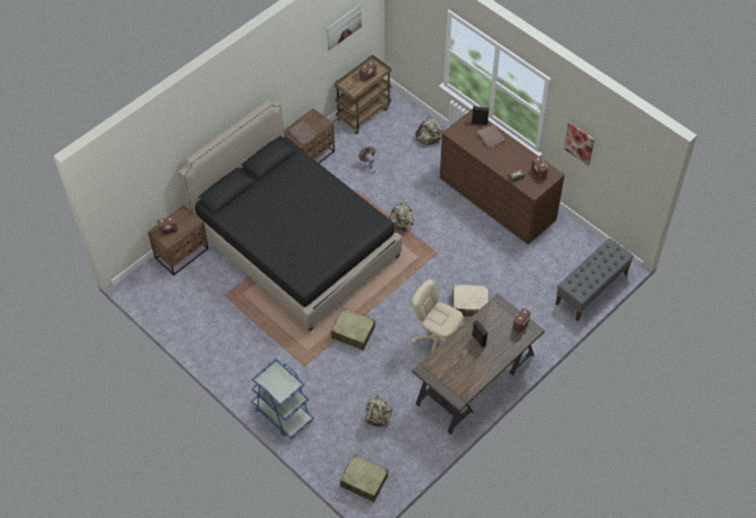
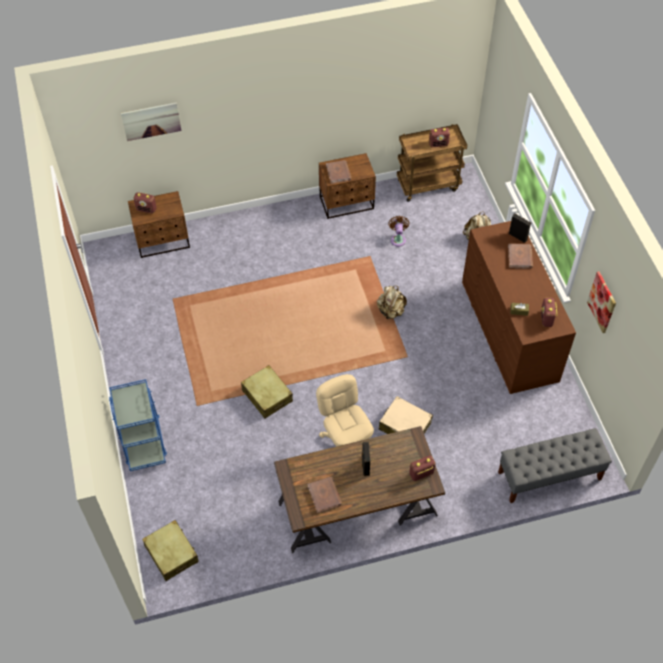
camera: 30 degrees right, 0 degrees up
(295, 243) = (273, 281): black bed -> none
(343, 27) = (423, 75): picture -> picture (151, 121)
(378, 417) = (231, 495): beige backpack -> none
(465, 374) = (324, 495): none -> brown book

